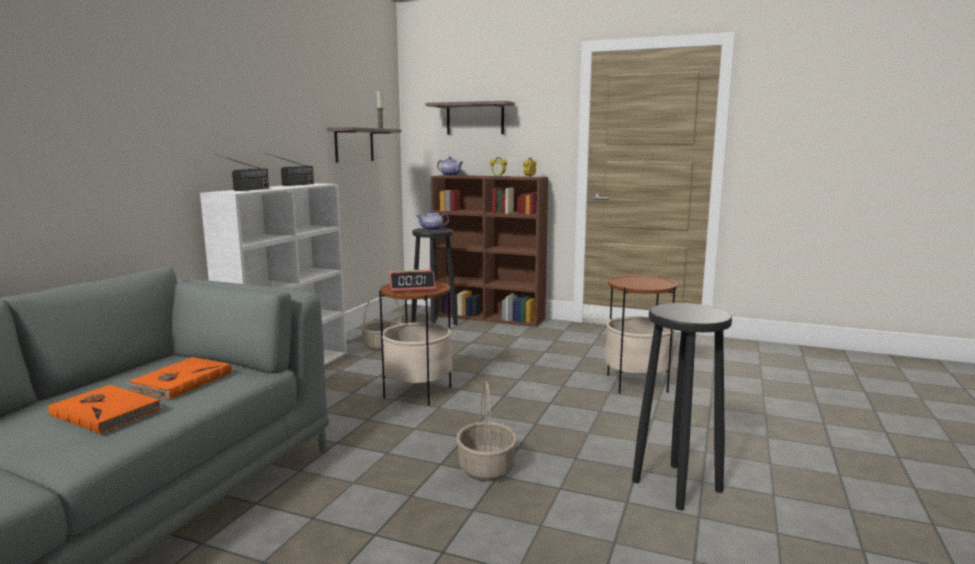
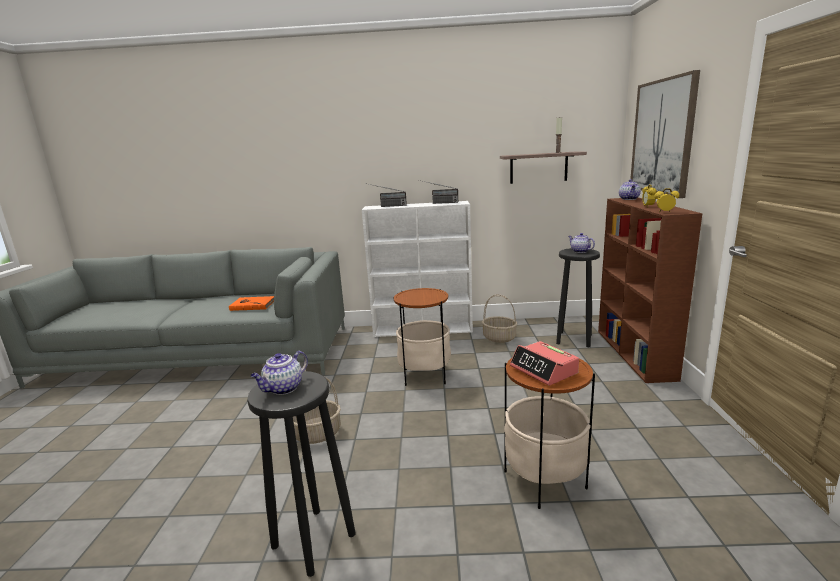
camera: 70 degrees right, 5 degrees up
(107, 412) = (215, 307): orange book -> none
(412, 287) = (417, 295): alarm clock -> alarm clock (544, 370)
(475, 118) = (662, 137): shelf -> picture
(690, 313) = (283, 389): none -> teapot

